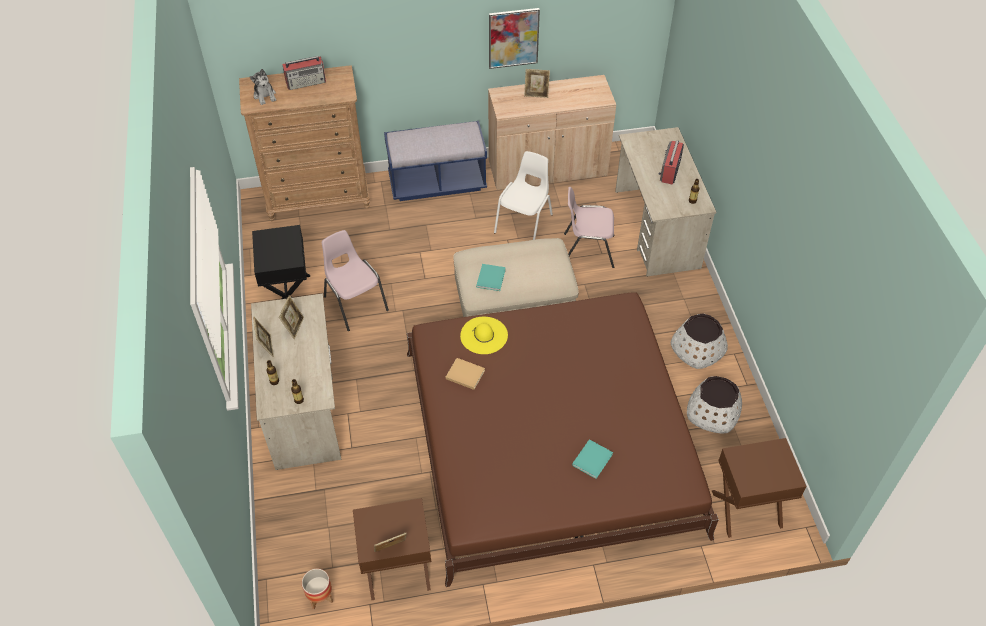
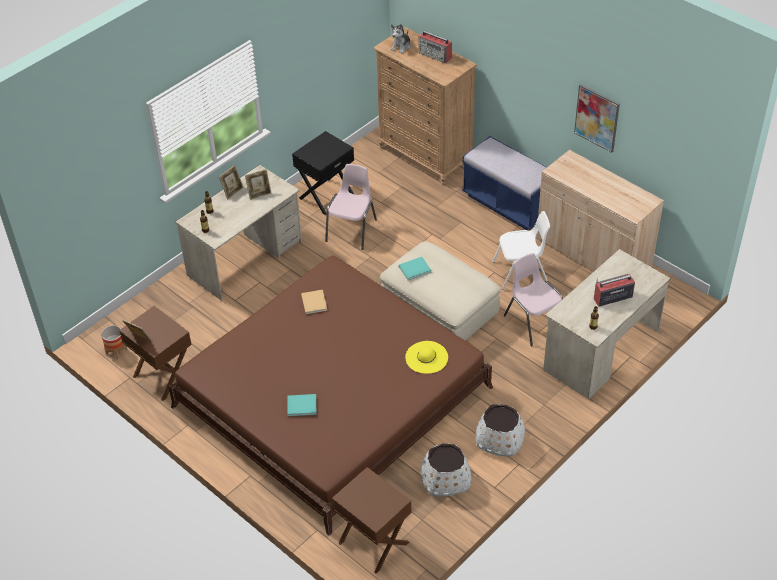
camera: 55 degrees right, 5 degrees down
(484, 335) = (357, 293): yellow hat -> yellow hat (426, 357)
(536, 94) = (594, 176): picture frame -> none

